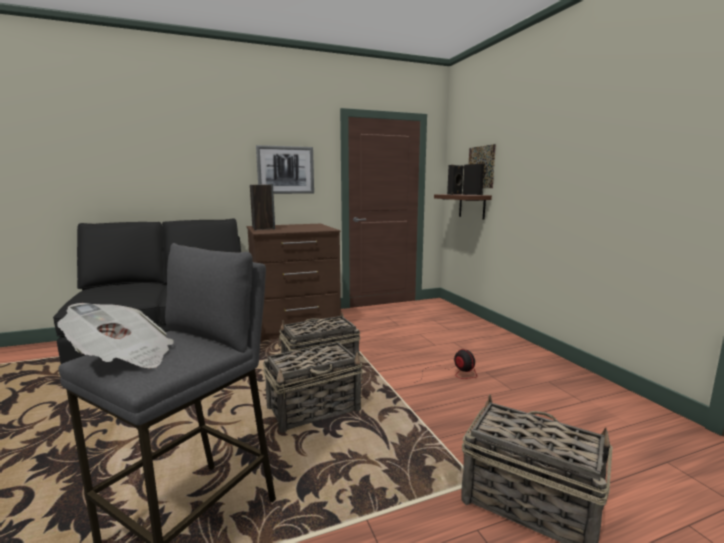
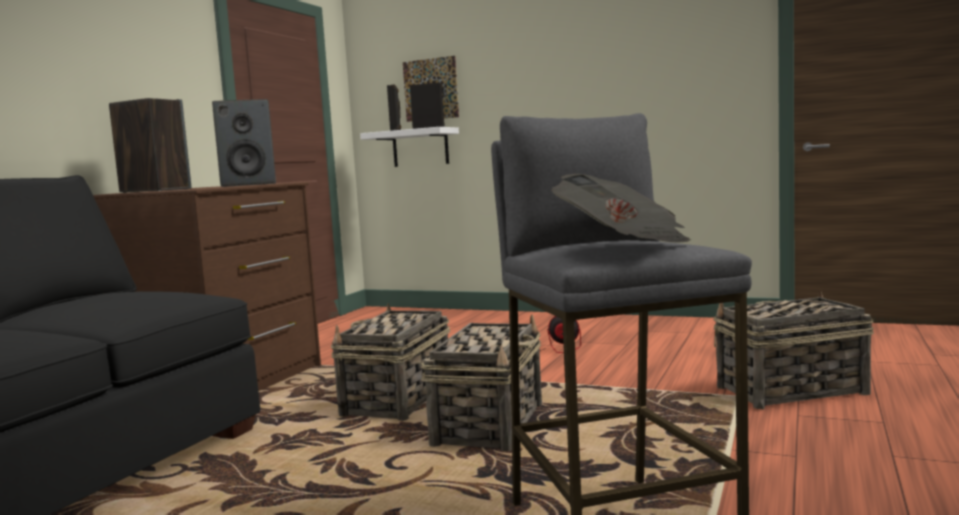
camera: 45 degrees left, 5 degrees down
(285, 170) = (139, 81): picture -> none
(310, 229) = (250, 184): none -> speaker
(472, 206) = (420, 148): brown shelf -> white shelf

